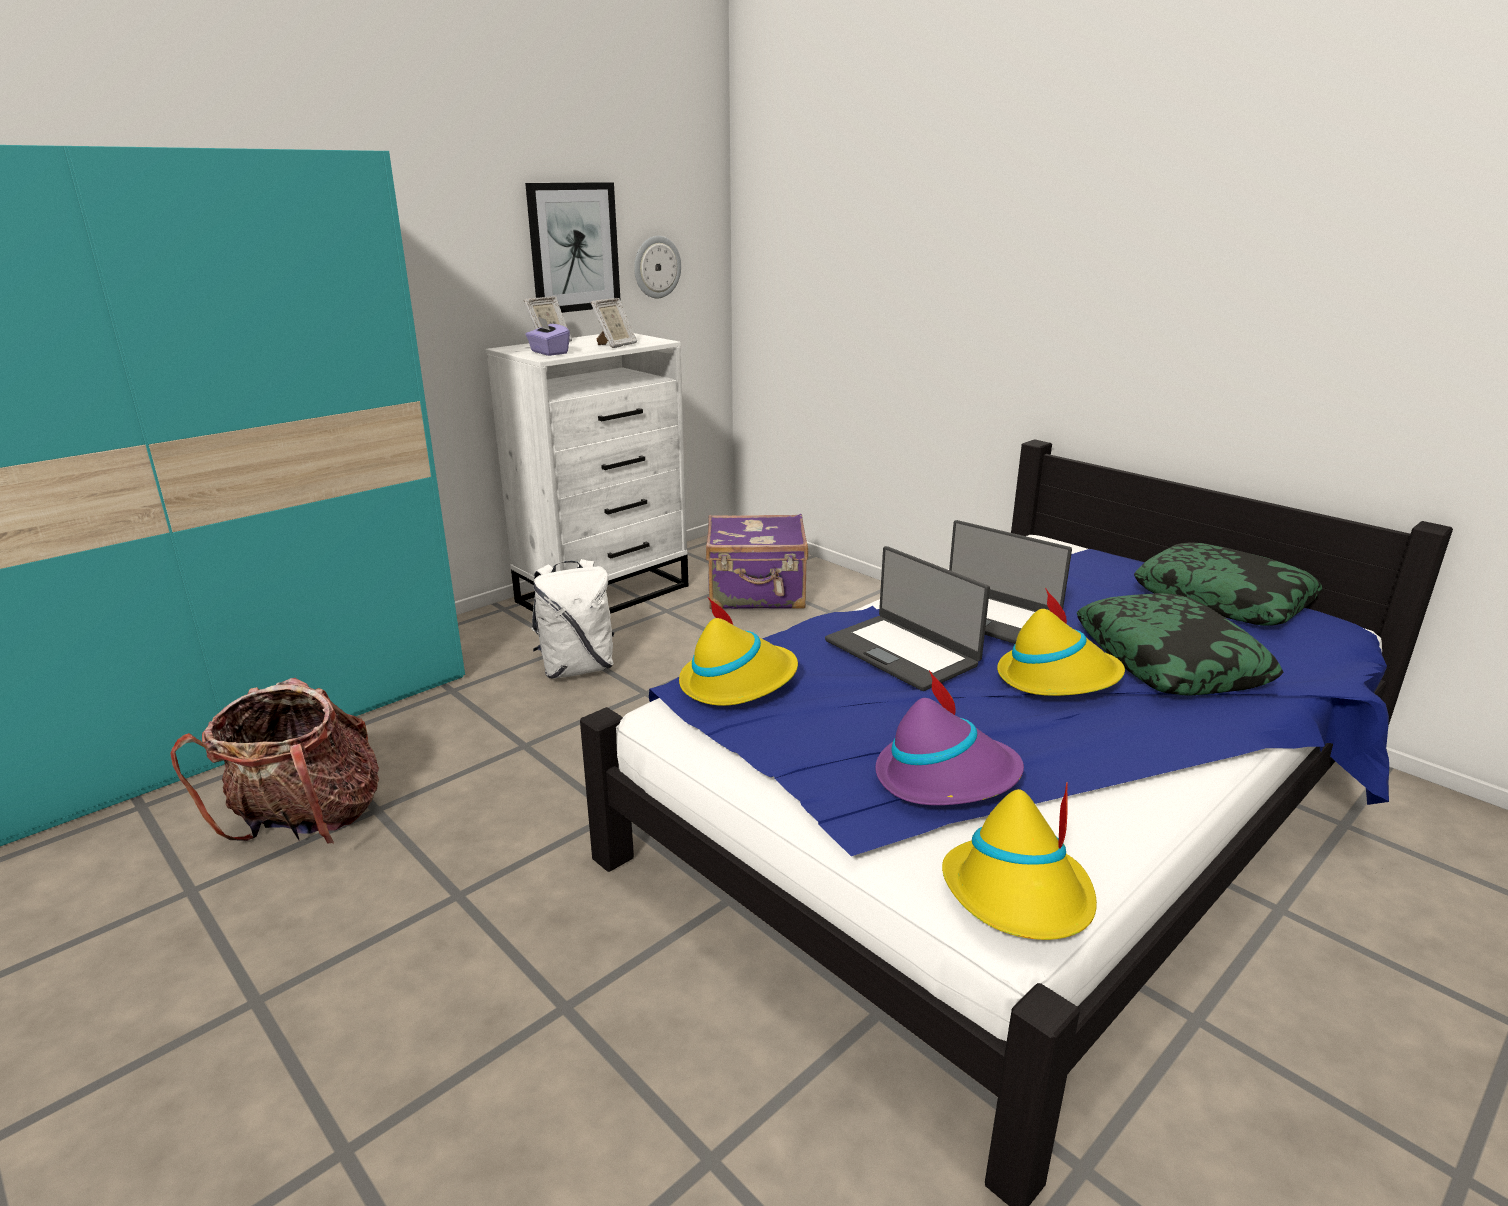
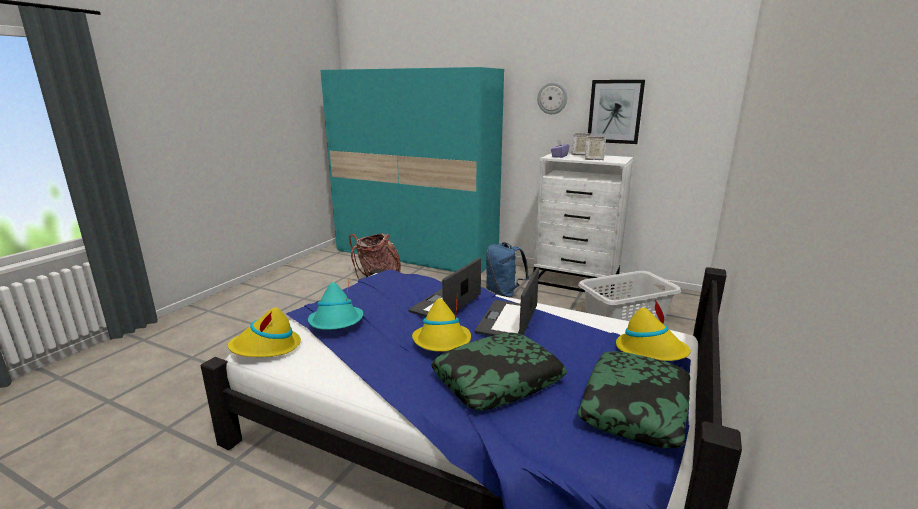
camera: 70 degrees right, 5 degrees down
(577, 668) = (504, 293): white backpack -> blue backpack
(656, 267) = (669, 126): wall clock -> wall clock (552, 98)
(738, 682) = (398, 278): yellow hat -> yellow hat (651, 351)
(757, 594) = (626, 315): purple suitcase -> grey laundry basket
(946, 777) = (336, 322): purple hat -> turquoise hat

